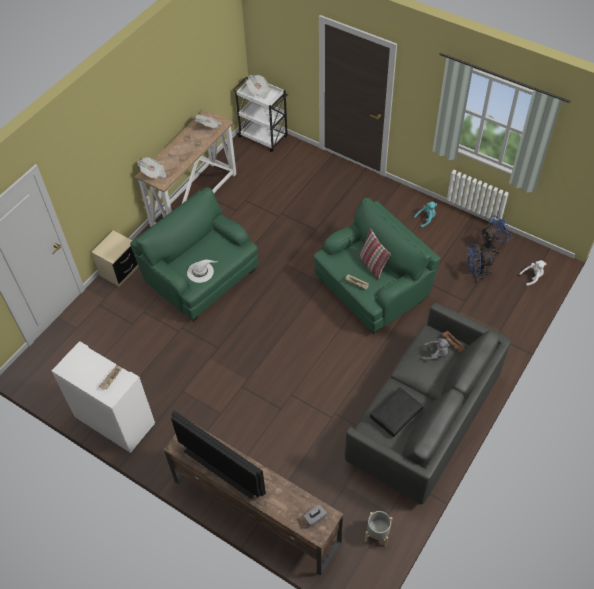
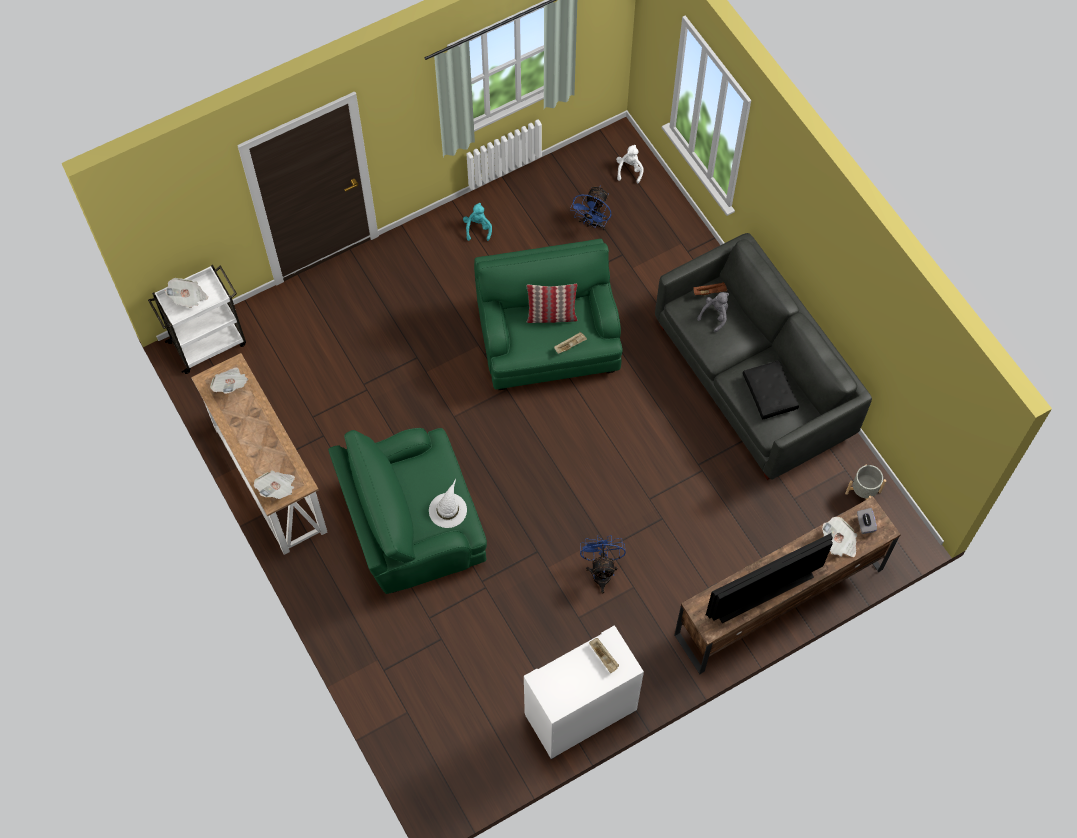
camera: 65 degrees left, 10 degrees up
(120, 270) = (340, 622): beige nightstand -> none
(289, 505) = (838, 542): none -> newspaper
(491, 247) = (562, 185): blue fan -> blue fan (601, 571)

